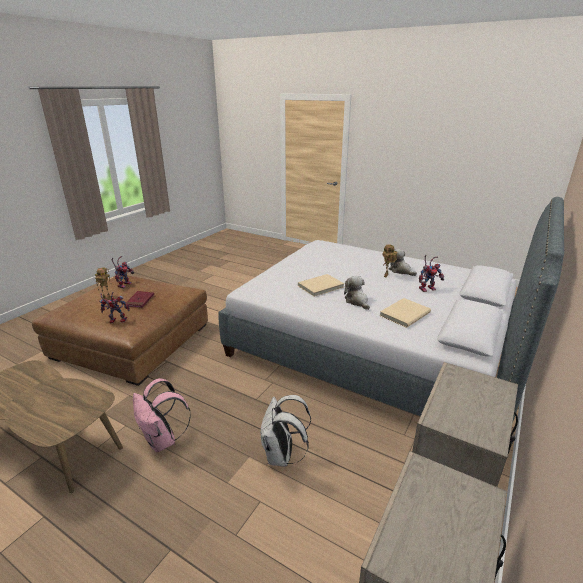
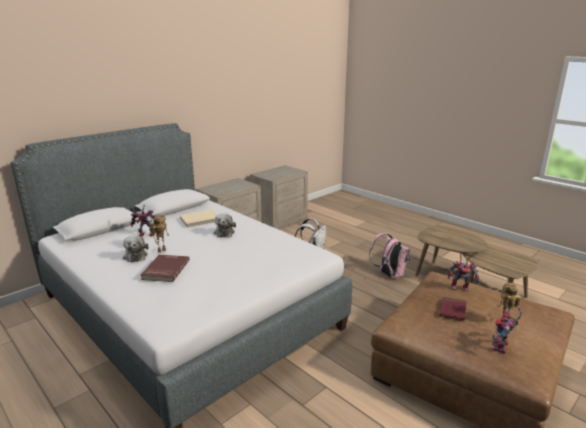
camera: 165 degrees left, 5 degrees down
(321, 287) = (242, 248): beige book -> none
(360, 262) = (165, 270): none -> red book

